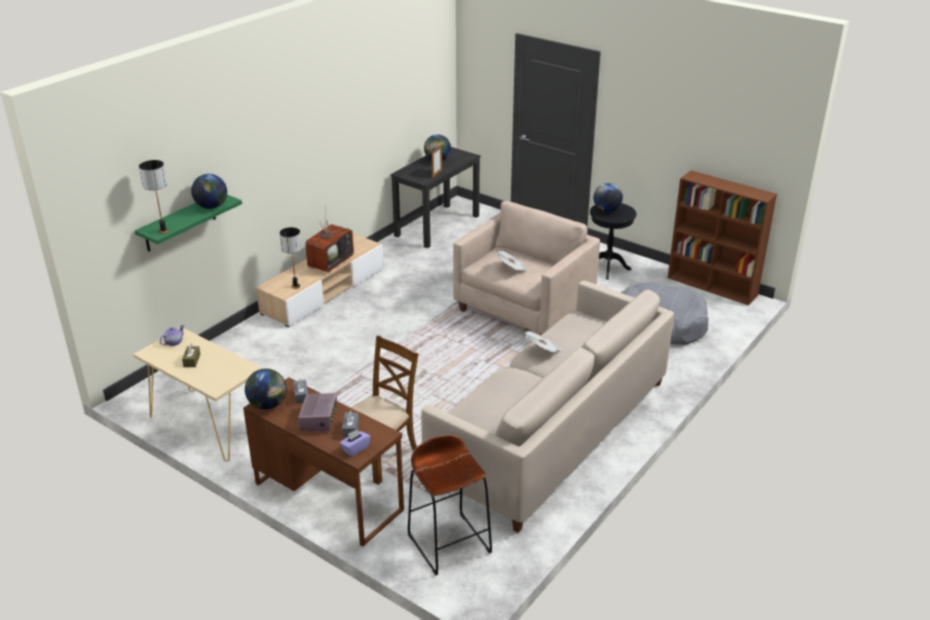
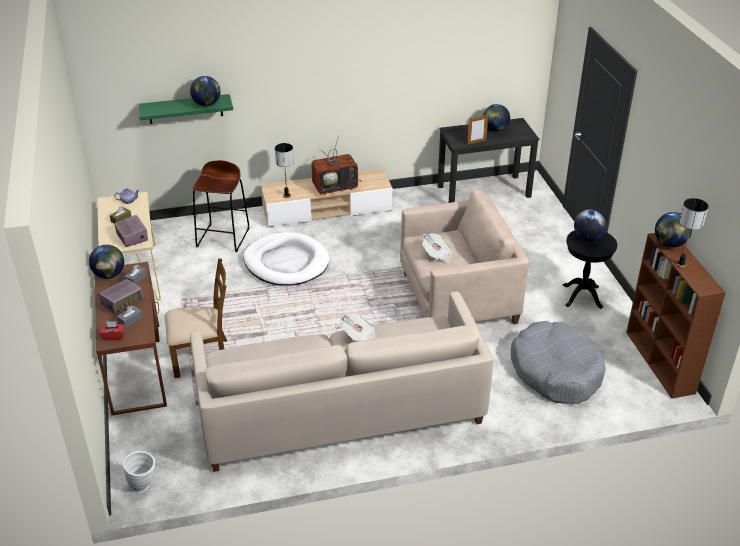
camera: 40 degrees right, 5 degrees up
(163, 231) = (152, 111): table lamp -> table lamp (681, 264)
(228, 369) = (132, 237): none -> radio
(347, 347) = (286, 263): none -> white dog bed
(355, 449) = (113, 336): purple tissue box -> red tissue box
(449, 543) = (162, 449): brown stool -> brown stool (223, 237)
(476, 580) = (144, 486): none -> white vase
(702, 179) = (669, 244): none -> globe

